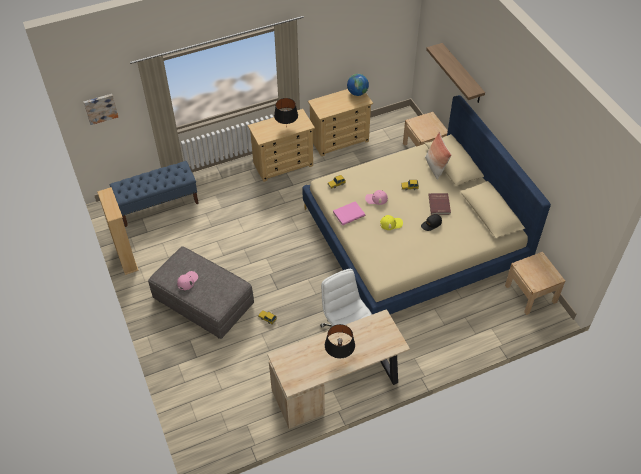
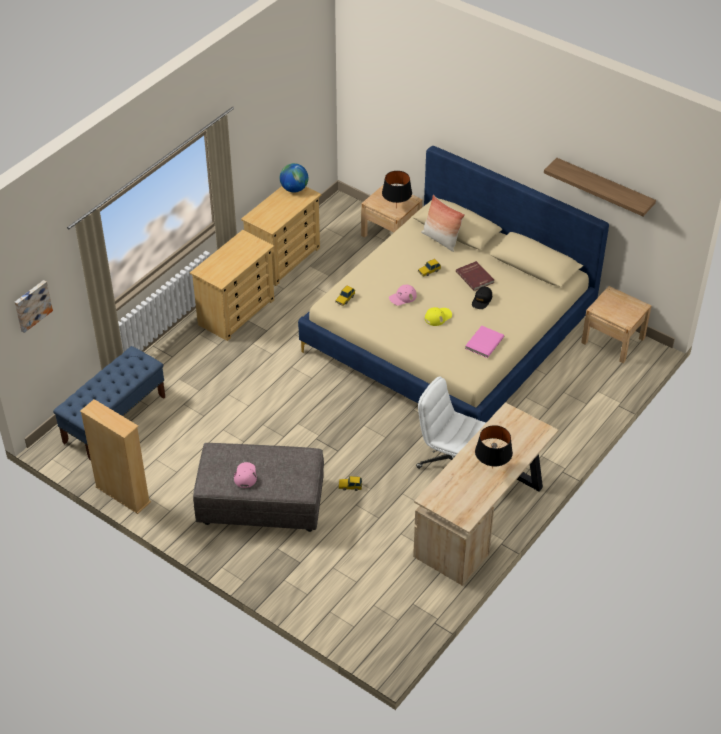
camera: 30 degrees left, 5 degrees down
(286, 127) = (240, 257): black table lamp -> black table lamp (396, 208)
(348, 214) = (383, 325): pink book -> pink book (483, 342)
(462, 74) = (428, 119): shelf -> shelf (604, 188)

